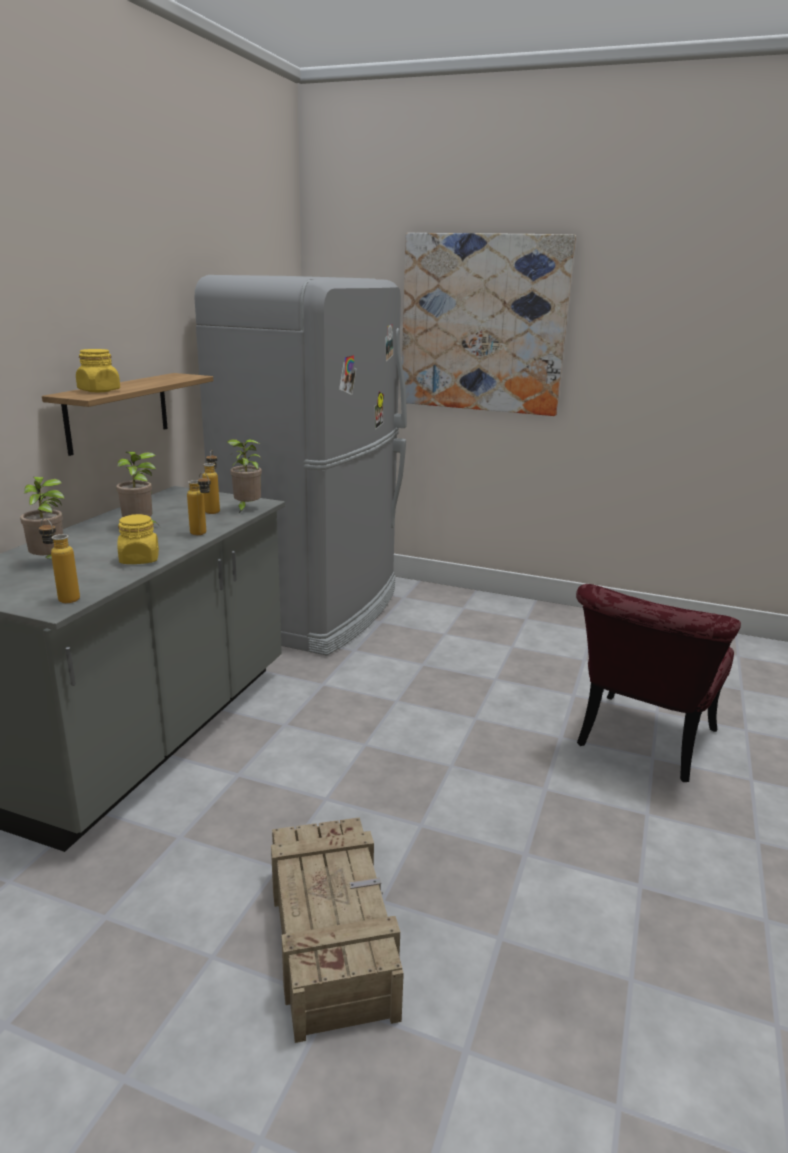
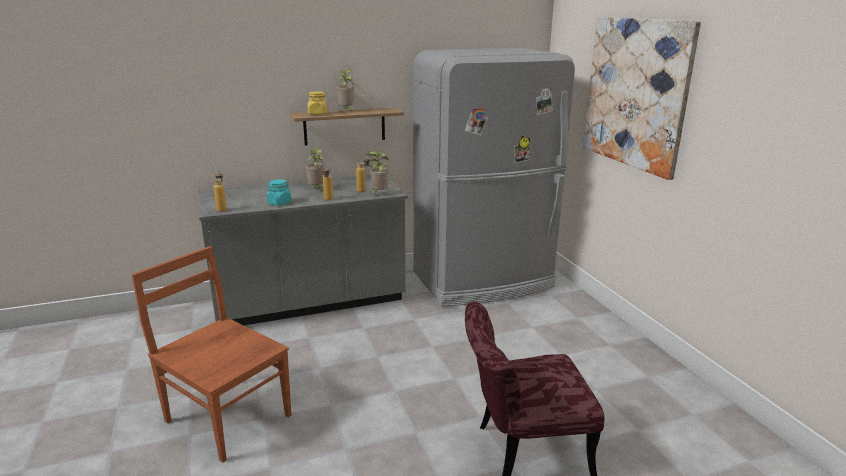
camera: 50 degrees right, 0 degrees up
(51, 563) = (253, 194): potted plant -> potted plant (346, 111)
(139, 559) = (279, 203): yellow jar -> turquoise jar
(332, 937) = (226, 416): crate -> brown chair

